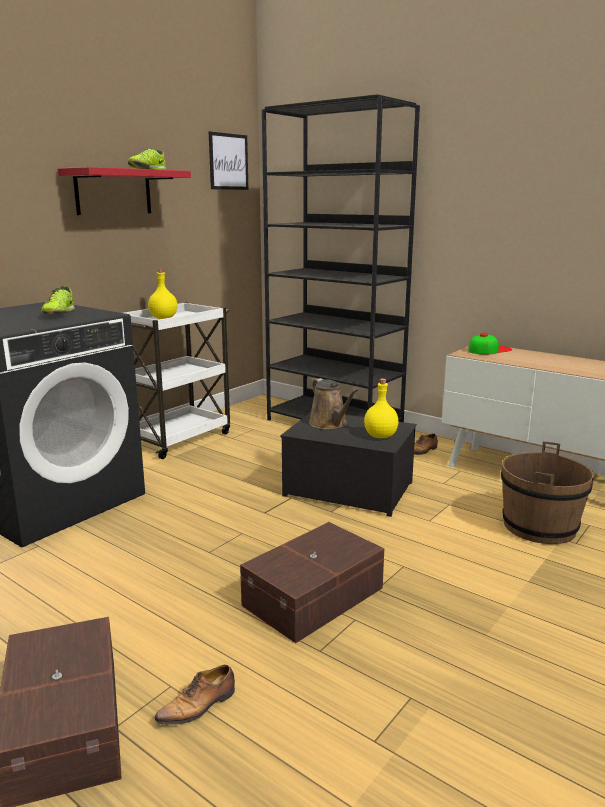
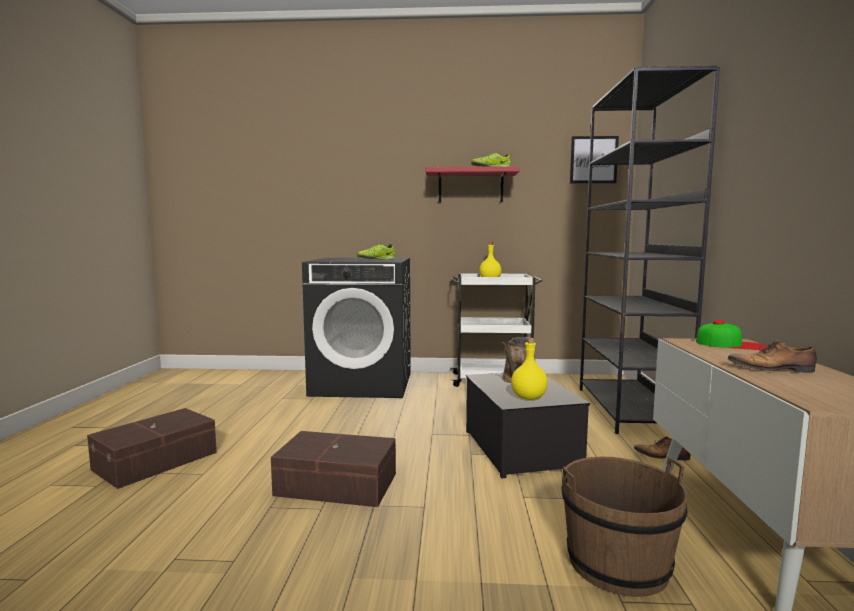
camera: 55 degrees right, 10 degrees down
(199, 706) = (187, 487): shoe -> shoe (772, 369)

